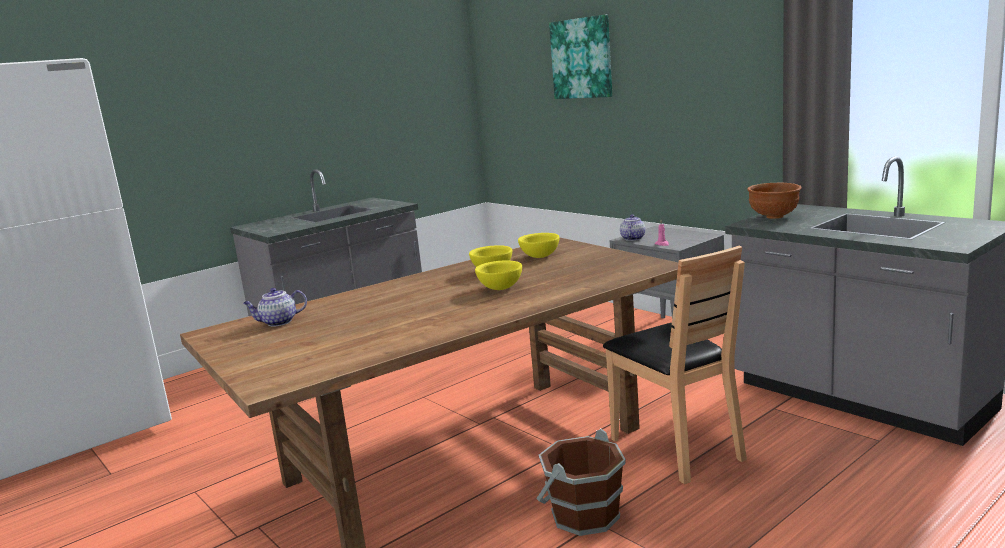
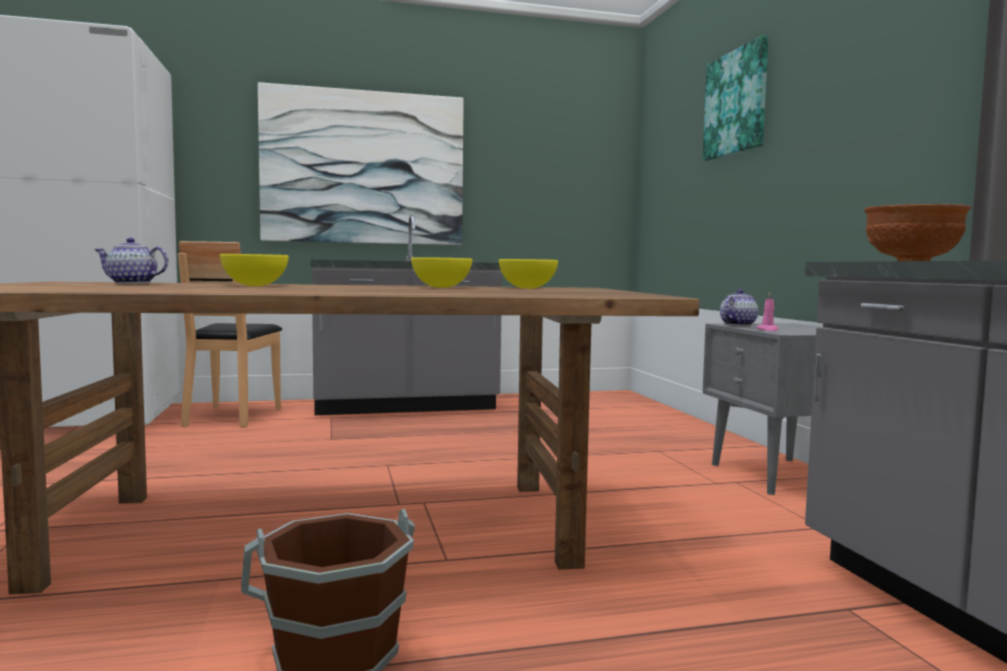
camera: 25 degrees right, 10 degrees down
(257, 131) = (364, 168): none -> picture
(500, 288) = (399, 289): yellow bowl -> yellow bowl (255, 286)
(677, 448) = (605, 611): brown chair -> brown chair (232, 416)

